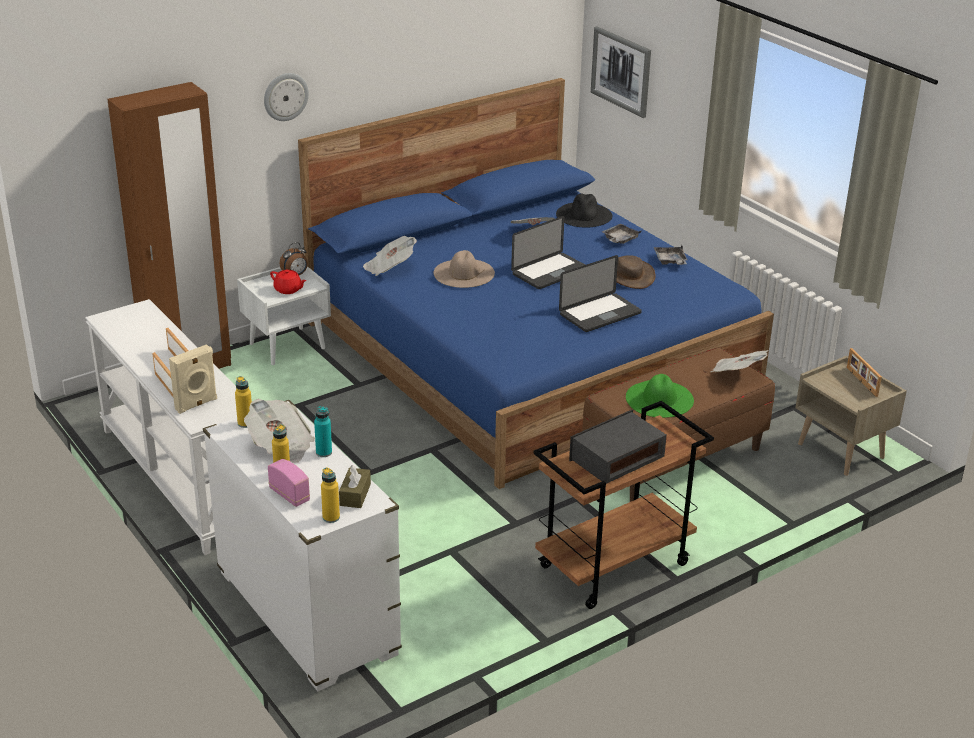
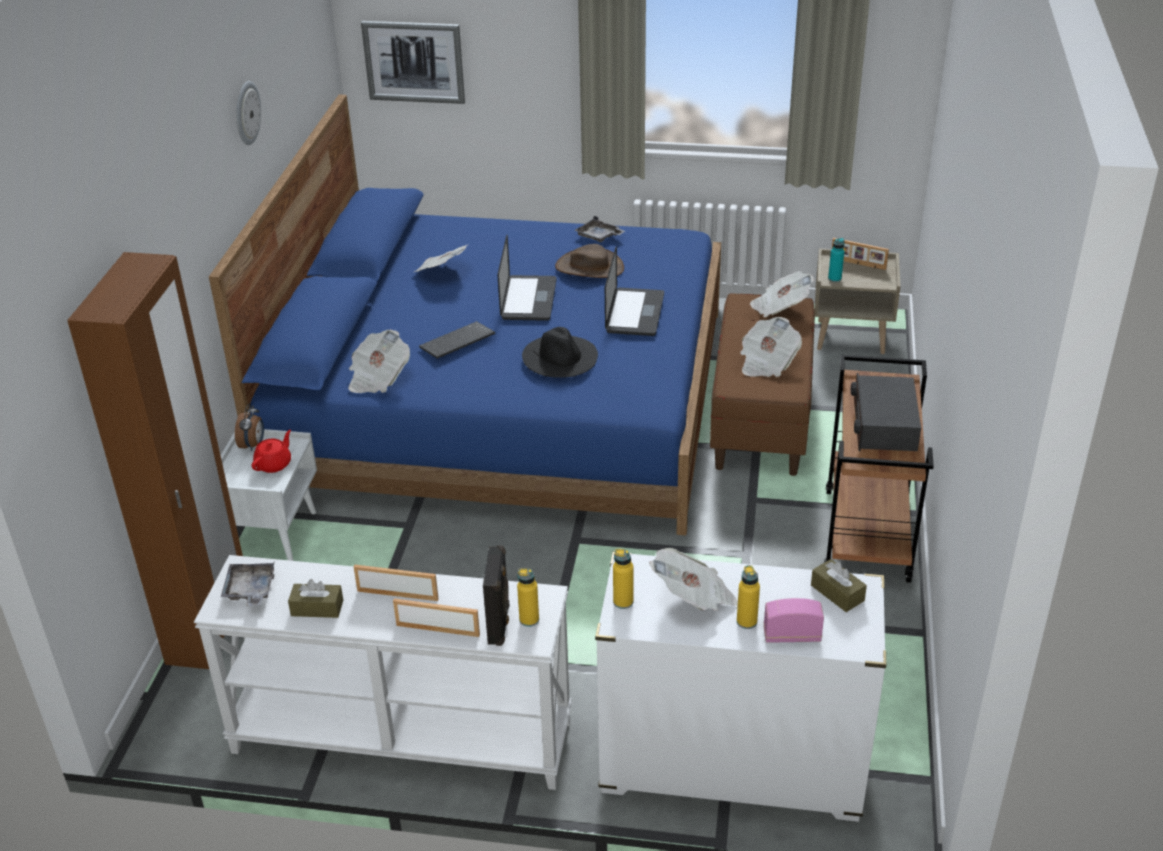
camera: 45 degrees left, 5 degrees up
(139, 344) = (317, 608): none -> brown tissue box
(196, 404) = (500, 624): beige speaker -> black speaker
(285, 96) = (186, 227): wall clock -> wall clock (246, 113)
(288, 290) = (274, 464): red teapot -> red teapot turned 45 degrees counterclockwise
(324, 452) = (740, 576): turquoise bottle -> turquoise bottle (834, 278)
(331, 517) = (861, 628): yellow bottle -> yellow bottle (529, 619)
(464, 273) = (457, 343): beige hat -> keyboard
(584, 215) = (456, 232): black hat -> black hat (560, 356)
(620, 239) = (526, 239): grey tray -> grey tray (250, 590)
(659, 398) = (767, 363): green hat -> newspaper

